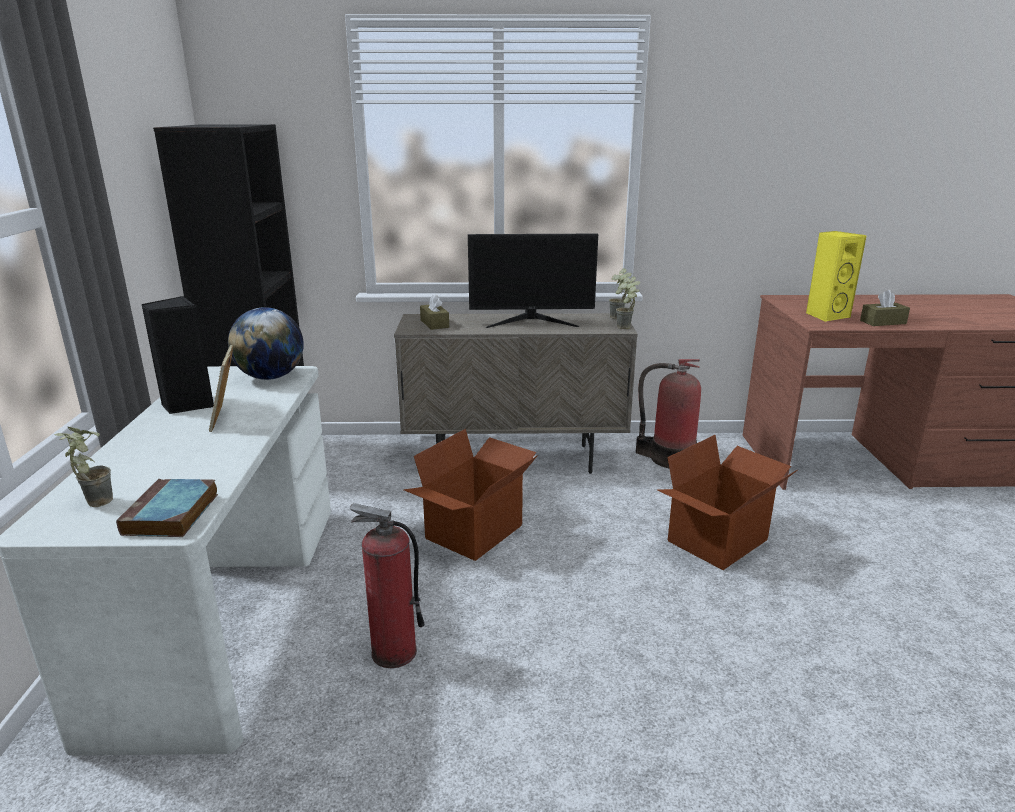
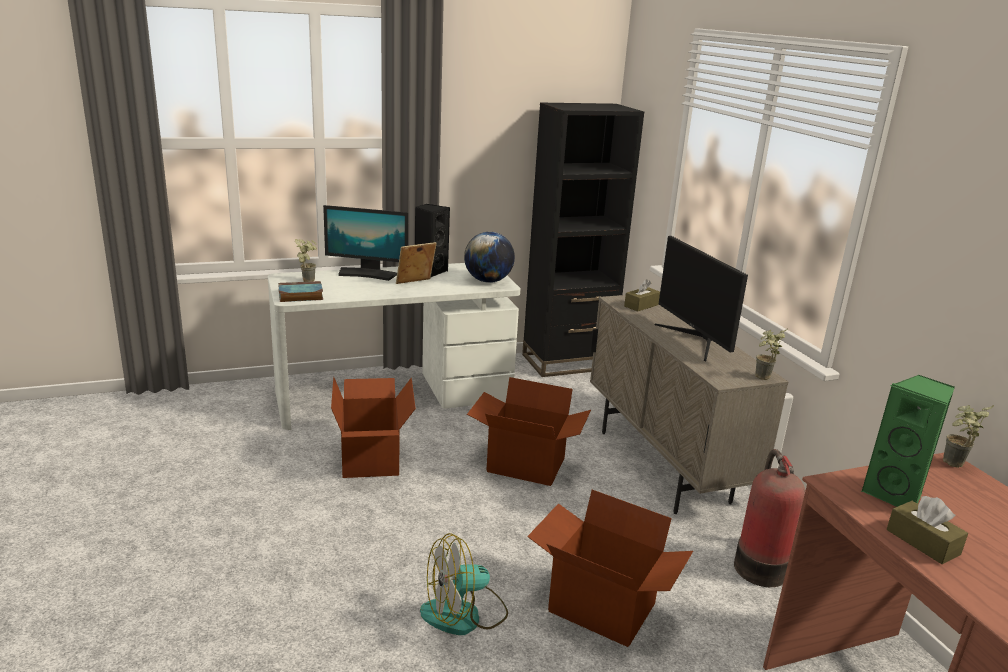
camera: 70 degrees right, 0 degrees up
(136, 448) = (367, 274): none -> monitor
(393, 652) = (372, 458): fire extinguisher -> cardboard box
(627, 328) = (728, 384): potted plant -> potted plant (953, 466)
(728, 623) = (464, 614): none -> fan
(826, 316) = (896, 495): yellow speaker -> green speaker

